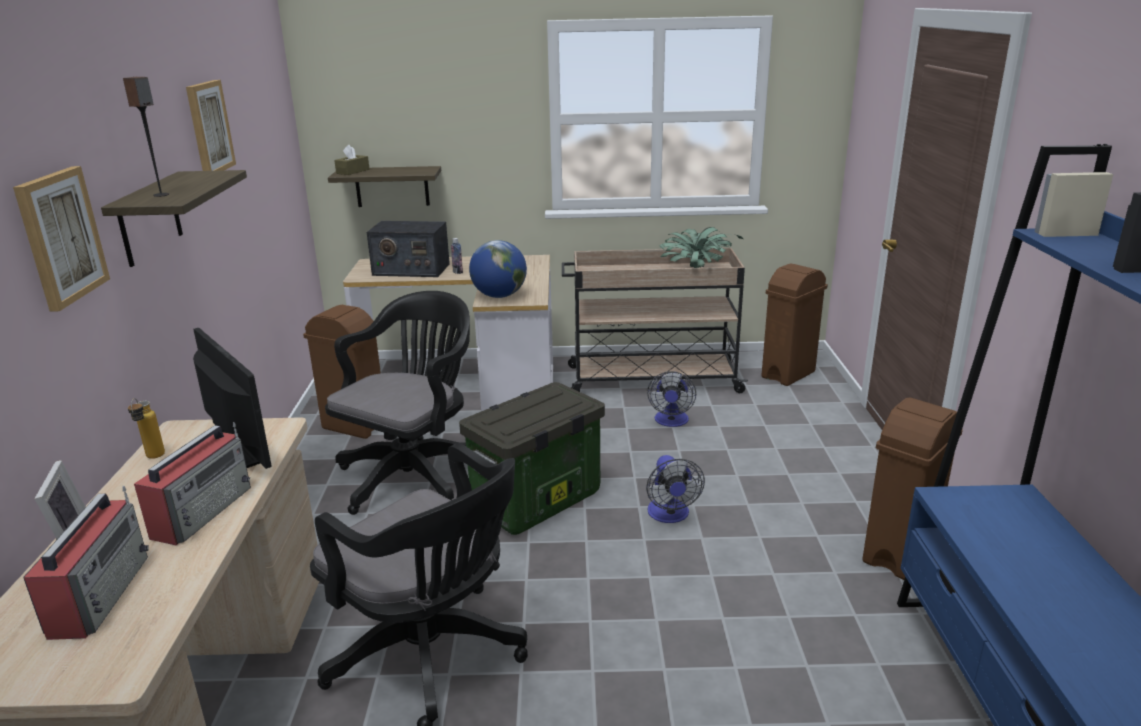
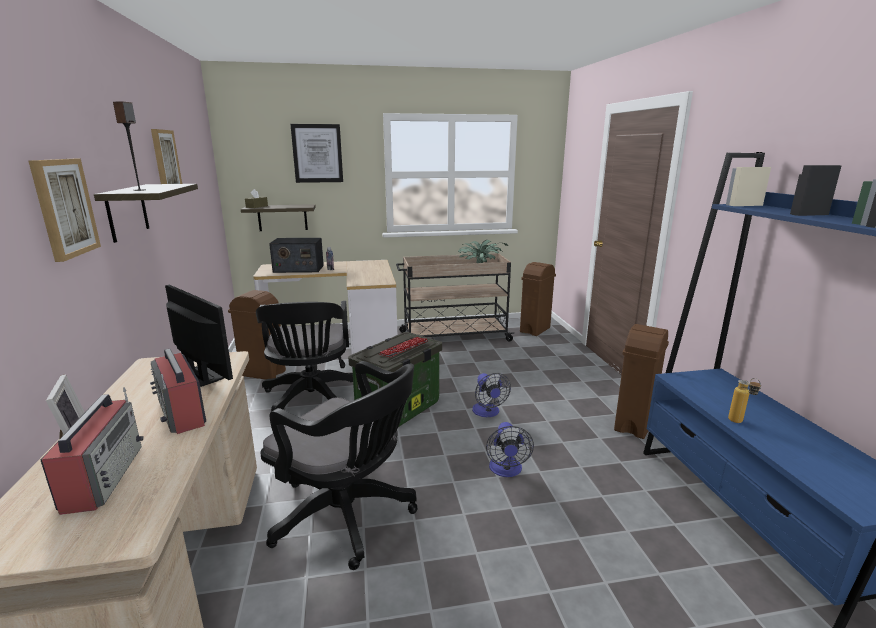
camera: 10 degrees left, 5 degrees down
(153, 458) = (133, 382): bottle -> bottle (739, 423)
(203, 511) = (182, 413): radio -> radio turned 135 degrees clockwise
(414, 475) = (311, 400): black office chair -> black office chair turned 150 degrees clockwise
(444, 87) = (317, 153): none -> picture
(499, 296) = (362, 280): globe -> none
(543, 412) = (404, 348): none -> keyboard
(671, 421) = (472, 359): fan -> fan (506, 470)

